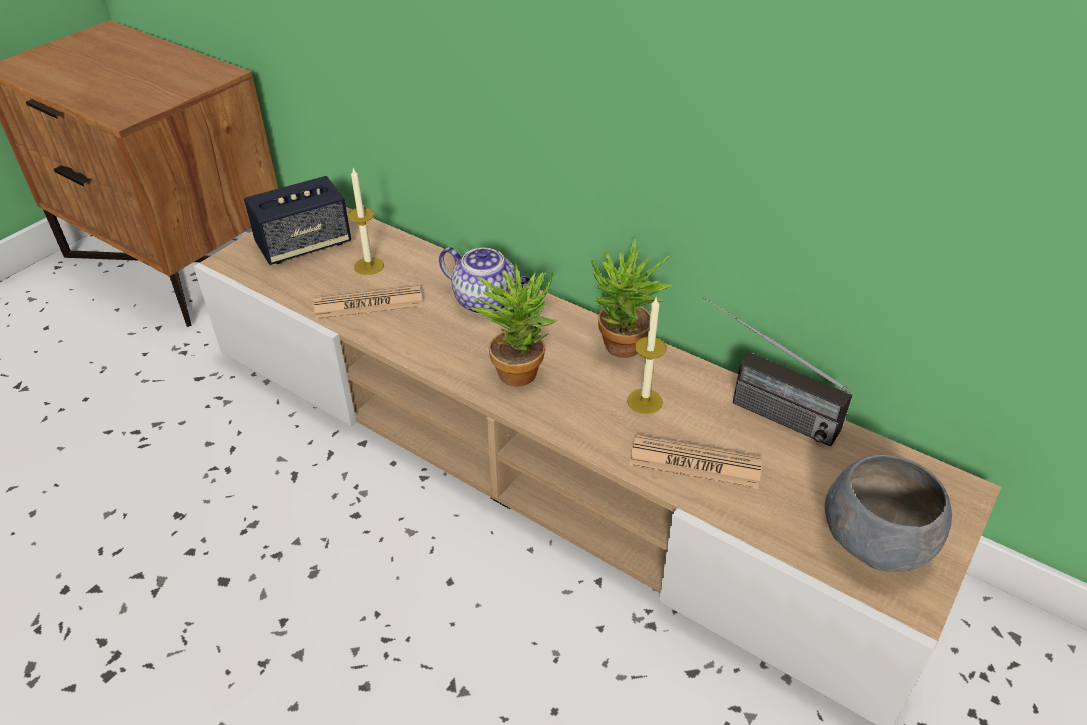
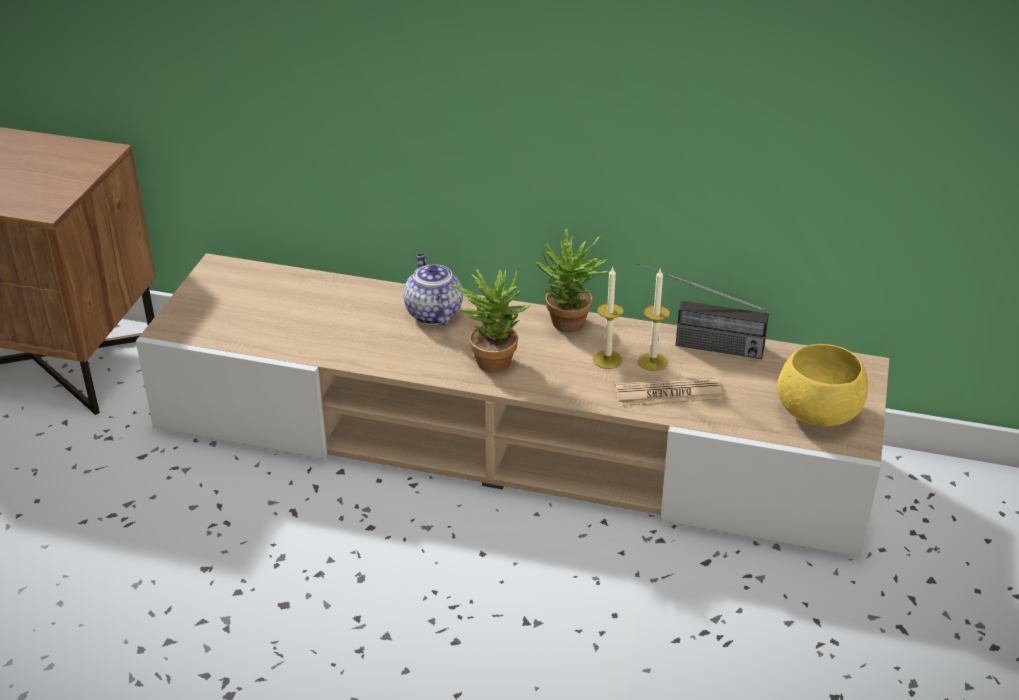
camera: 20 degrees left, 5 degrees down
(304, 245) = (231, 301): speaker -> none
(368, 303) = (328, 336): newspaper -> none
(369, 266) = (306, 306): candle -> candle (652, 362)
(486, 301) = (432, 313): teapot -> teapot turned 120 degrees counterclockwise
(875, 539) = (817, 411): grey bowl -> yellow bowl

